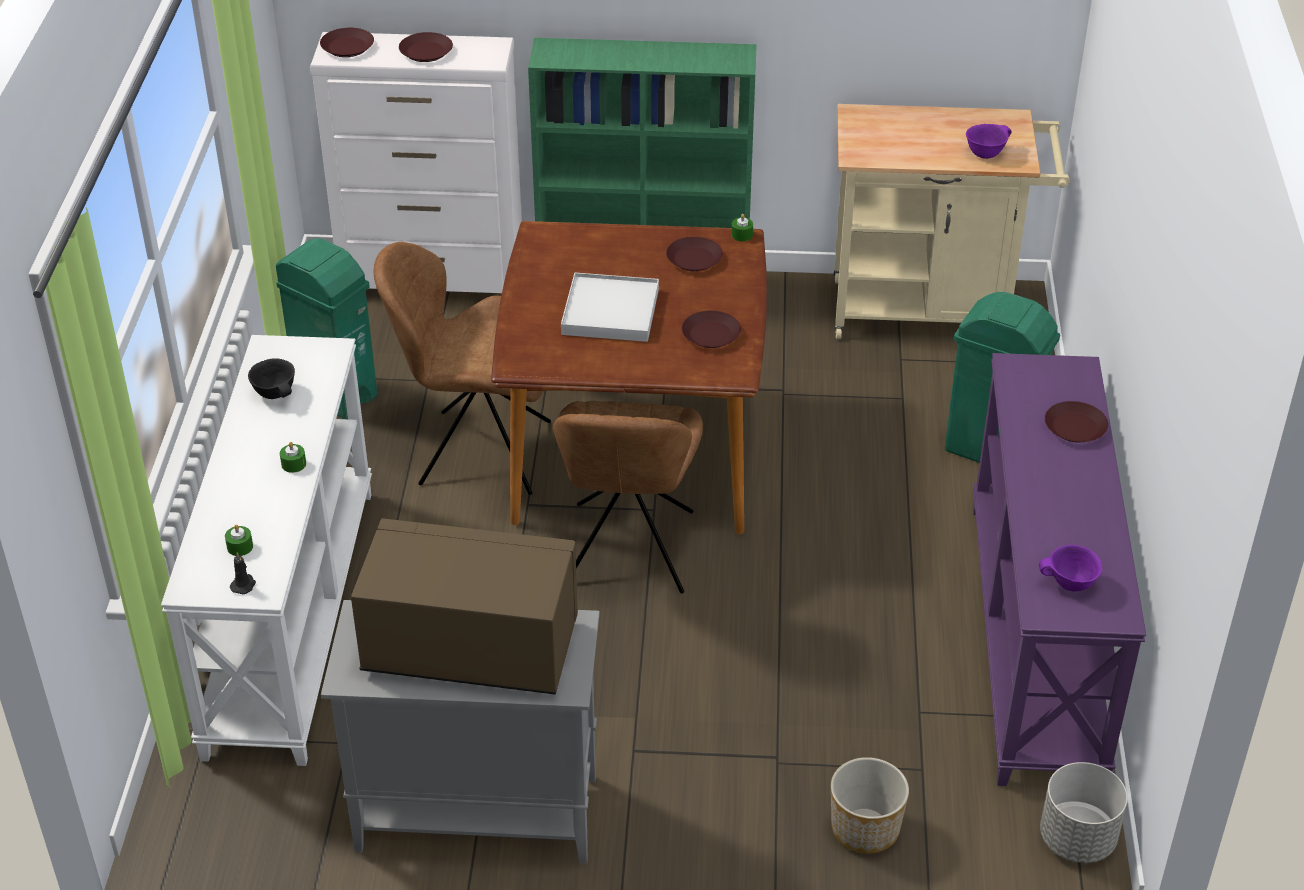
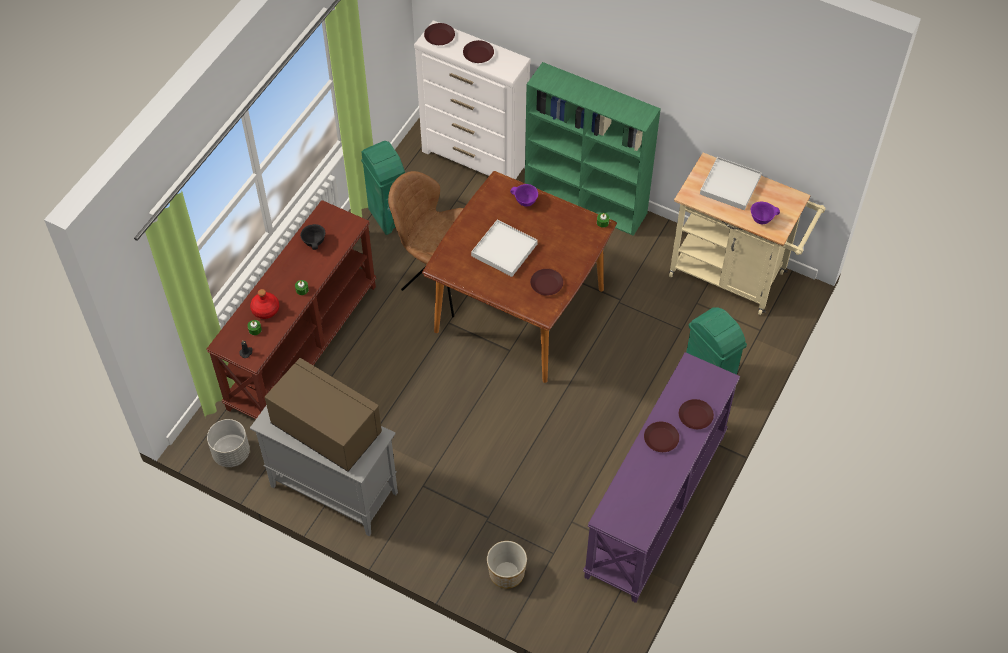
camera: 25 degrees right, 15 degrees up
(242, 512) = (265, 309): none -> red bottle
(289, 617) = (302, 345): white console table -> brown console table
(628, 553) = (482, 371): brown chair -> none
(694, 259) = (568, 230): brown plate -> brown plate (661, 439)
(908, 129) = (730, 185): none -> white tray
(1070, 584) = (628, 508): purple bowl -> purple bowl (525, 202)
(1077, 840) = (604, 622): grey planter -> grey planter (231, 453)

